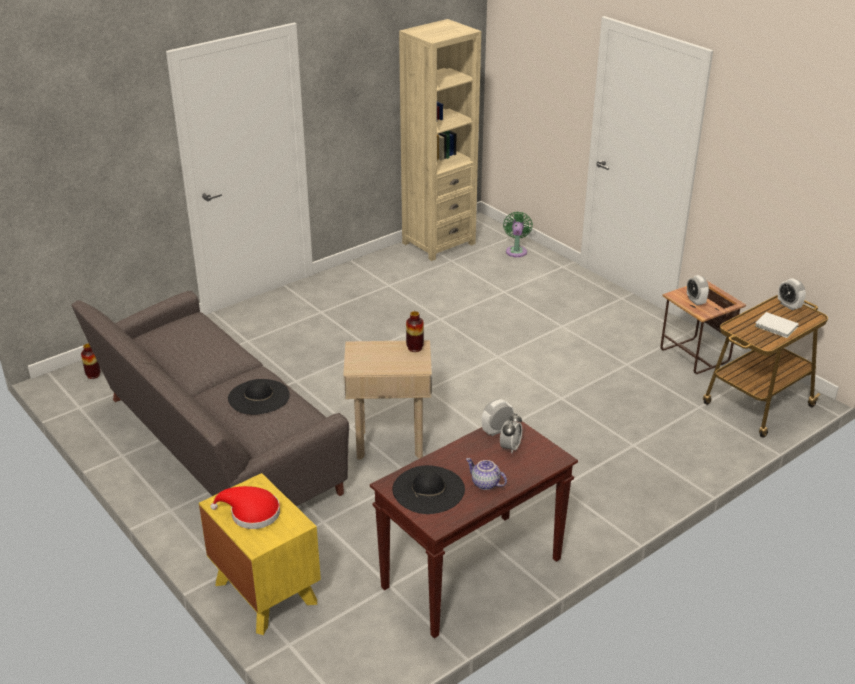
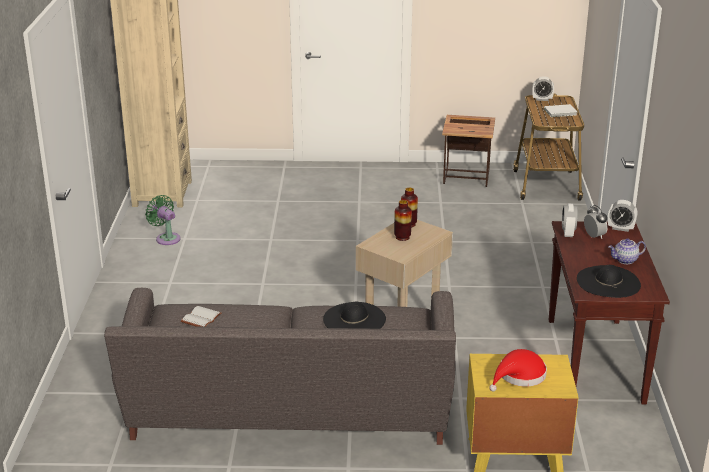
camera: 50 degrees left, 5 degrees down
(93, 375) = (67, 437): vase -> vase (402, 237)
(187, 334) = (200, 318): none -> white book
(516, 250) = (231, 172): green fan -> green fan (166, 238)
(695, 301) = (467, 128): alarm clock -> alarm clock (620, 228)

